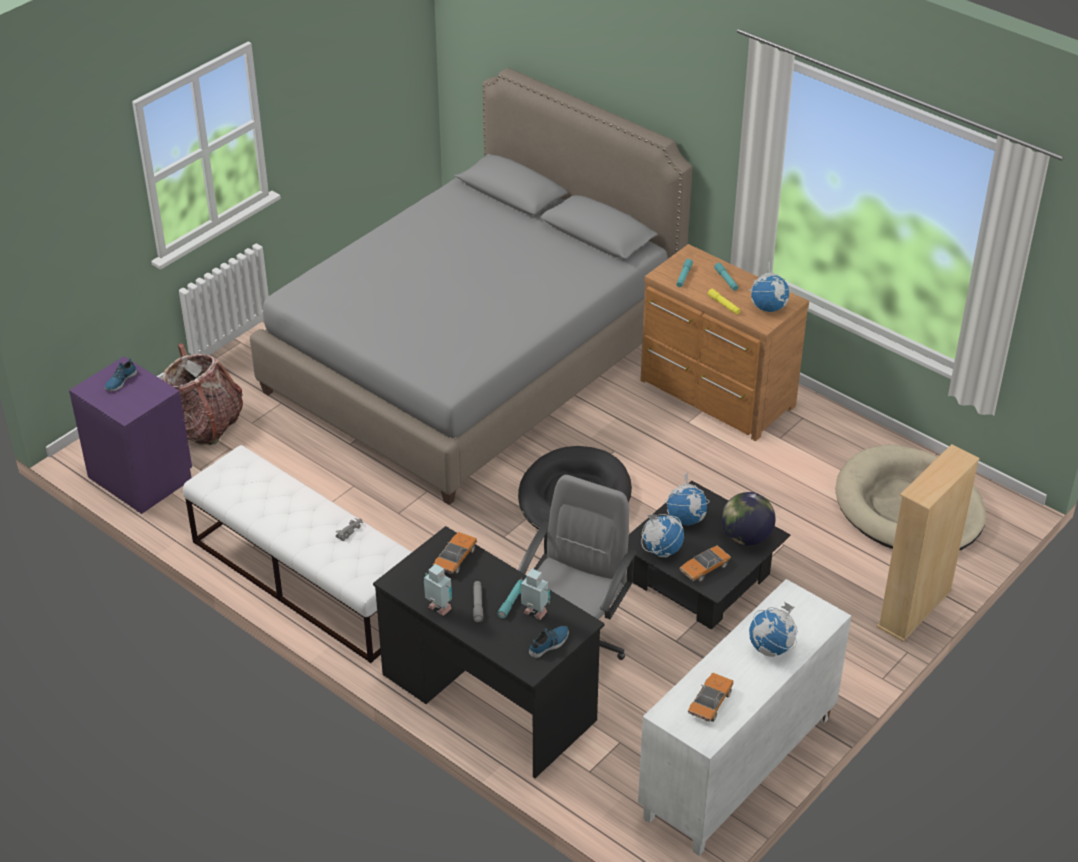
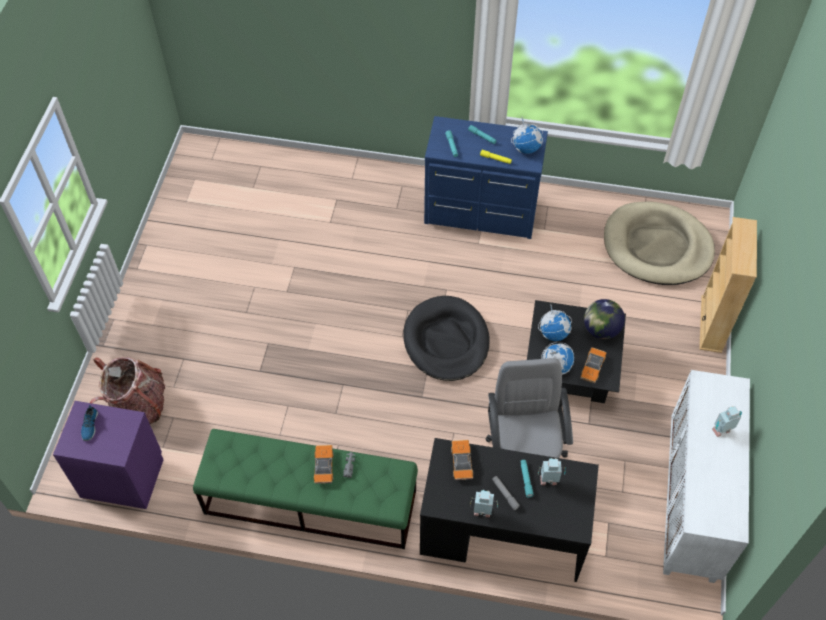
camera: 30 degrees left, 15 degrees up
(306, 579) = (309, 502): white bench -> green bench
(474, 359) = (298, 256): grey bed -> none
(549, 644) = (576, 502): shoe -> none
(710, 702) = (716, 496): toy car -> toy car (324, 466)
(716, 396) = (481, 213): brown dresser -> blue dresser
(771, 648) = (722, 431): globe -> toy robot

